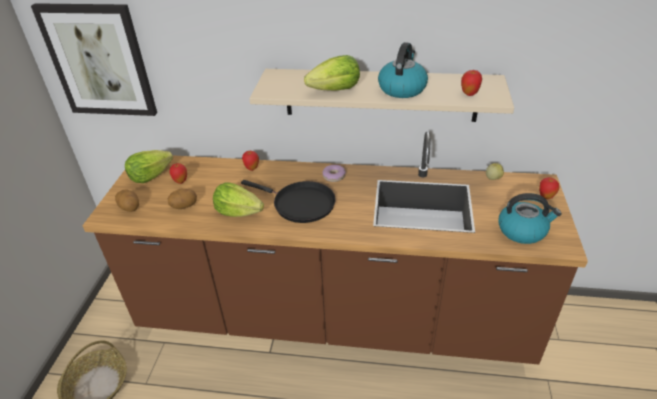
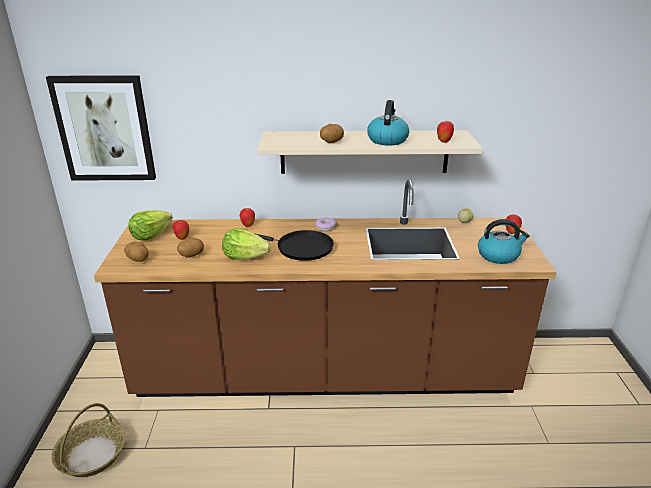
camera: 10 degrees left, 10 degrees down
(335, 90) = (331, 142): lettuce -> potato

